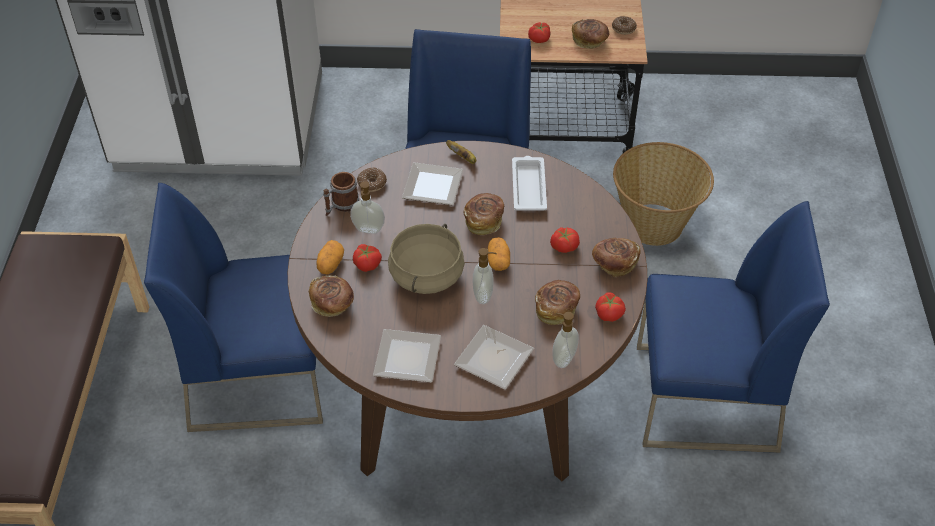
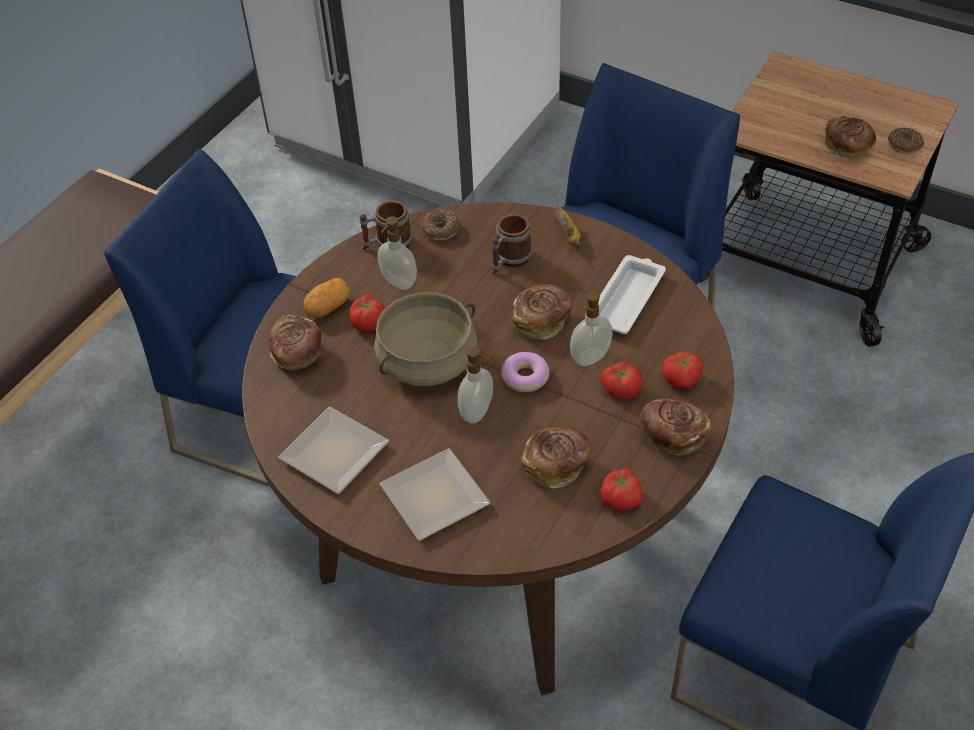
camera: 30 degrees right, 0 degrees up
(434, 188) = (509, 260): plate -> mug
(498, 261) = (525, 377): potato -> donut
(539, 39) = (782, 126): tomato -> tomato (682, 379)
(563, 358) = (521, 532): soap dispenser -> soap dispenser (589, 356)
(654, 224) = (859, 420): basket -> none

